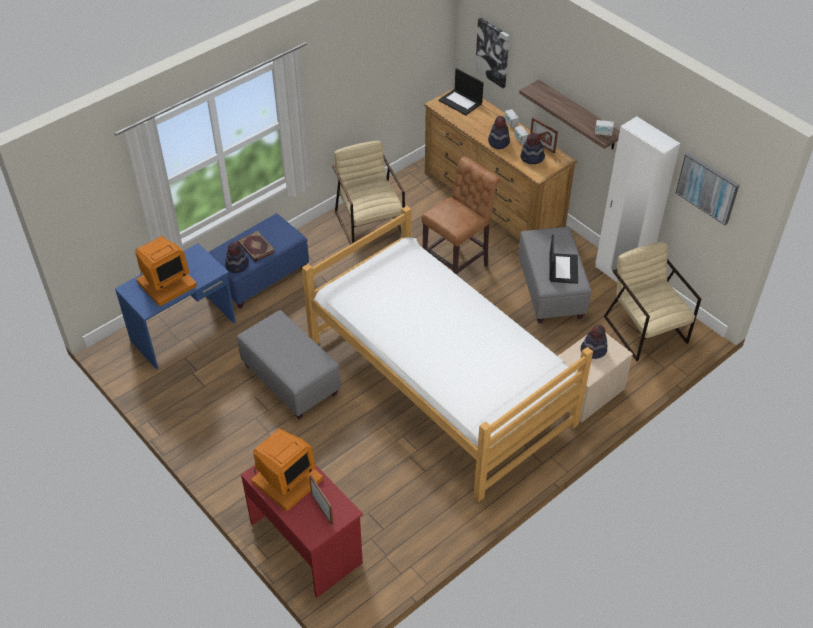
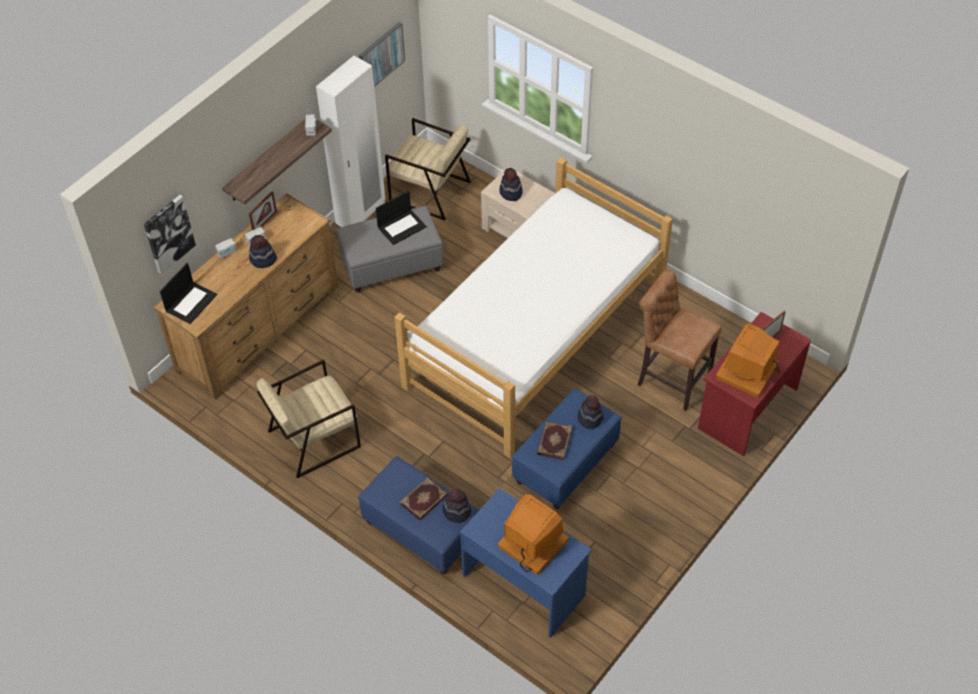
camera: 100 degrees left, 5 degrees up
(282, 338) = (554, 441): none -> book
(286, 479) = (747, 372): monitor -> monitor turned 90 degrees counterclockwise
(290, 379) = (565, 464): grey ottoman -> blue ottoman
(458, 265) = (369, 345): brown stool -> brown stool (670, 379)
(532, 158) = (287, 229): hat -> hat (590, 418)
(562, 268) = (402, 226): laptop -> laptop turned 150 degrees clockwise
(645, 329) = (429, 191): beige armchair -> beige armchair turned 120 degrees counterclockwise

